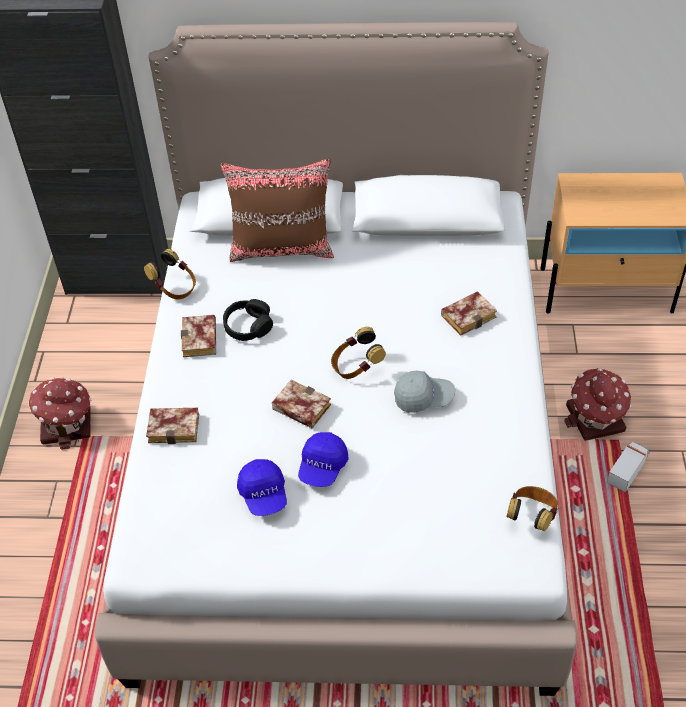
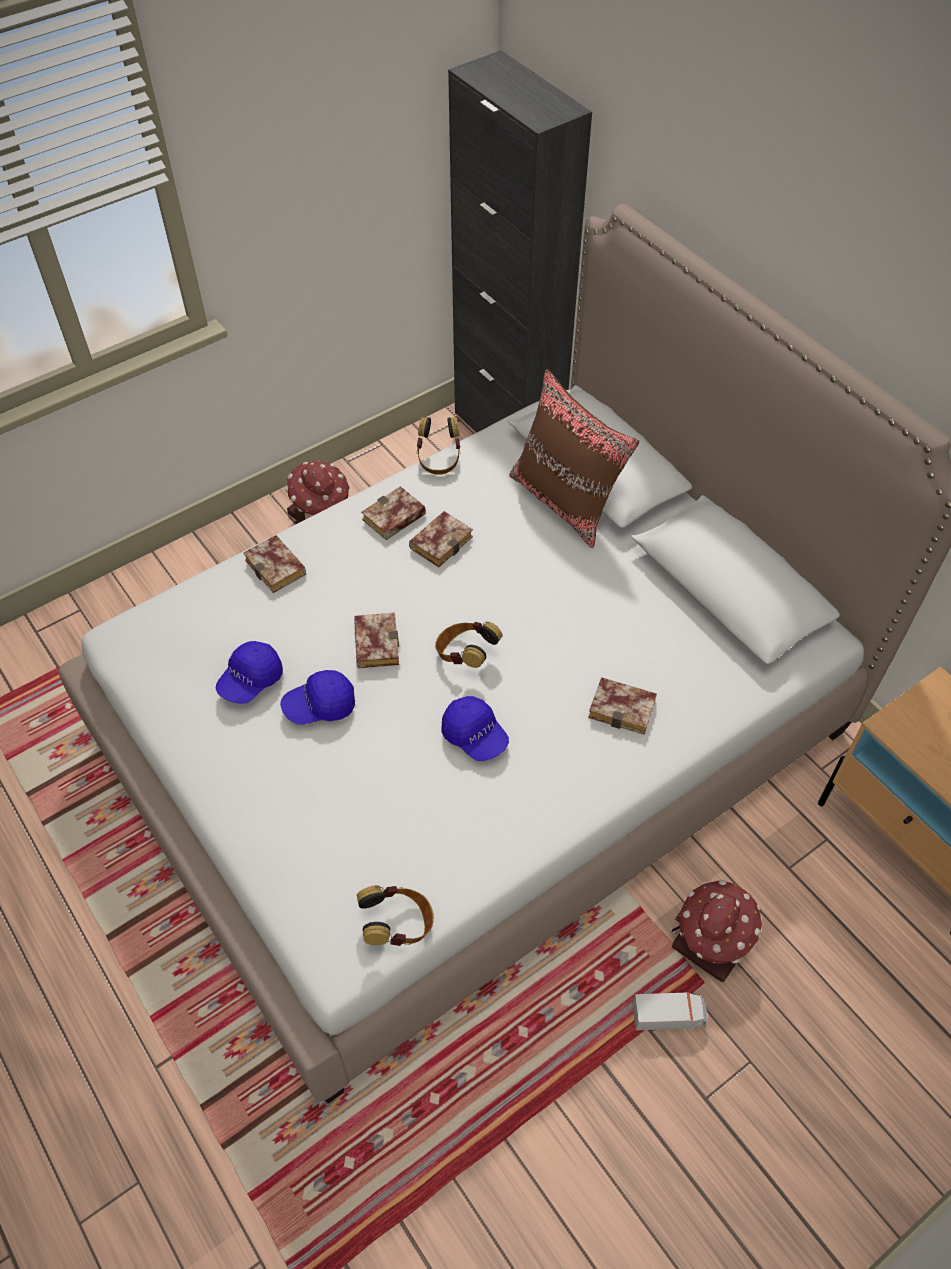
camera: 50 degrees right, 5 degrees up
(248, 326) = (441, 541): black headphones -> book
(423, 398) = (475, 736): grey cap -> blue cap

